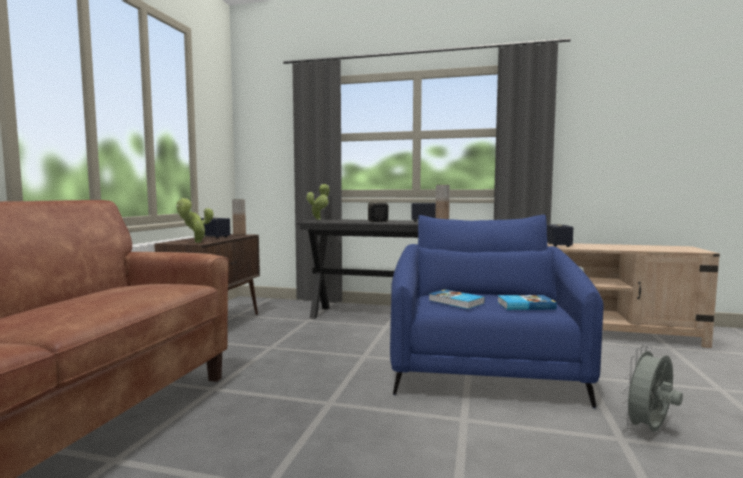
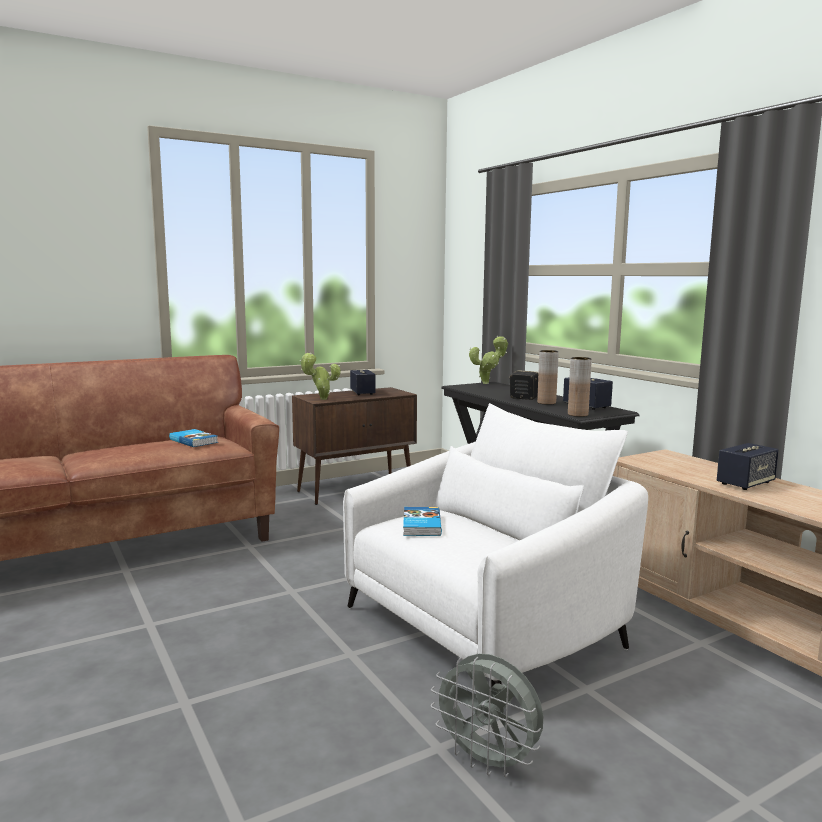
camera: 45 degrees right, 5 degrees up
(239, 234) = (398, 392): brown vase -> brown vase (546, 403)
(484, 370) = (484, 626): blue armchair -> white armchair
(525, 305) = (472, 552): book -> book (194, 441)
(649, 431) = (488, 762): grey fan -> grey fan turned 150 degrees counterclockwise

